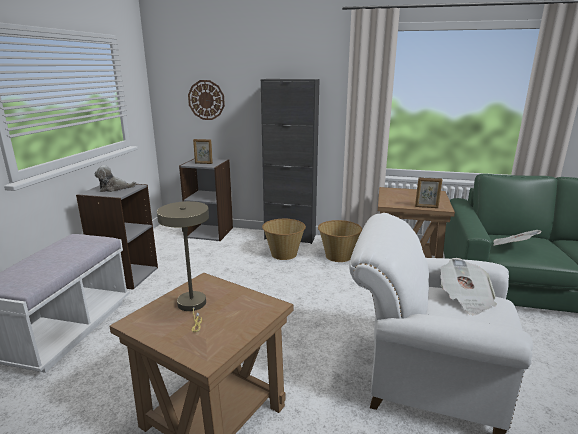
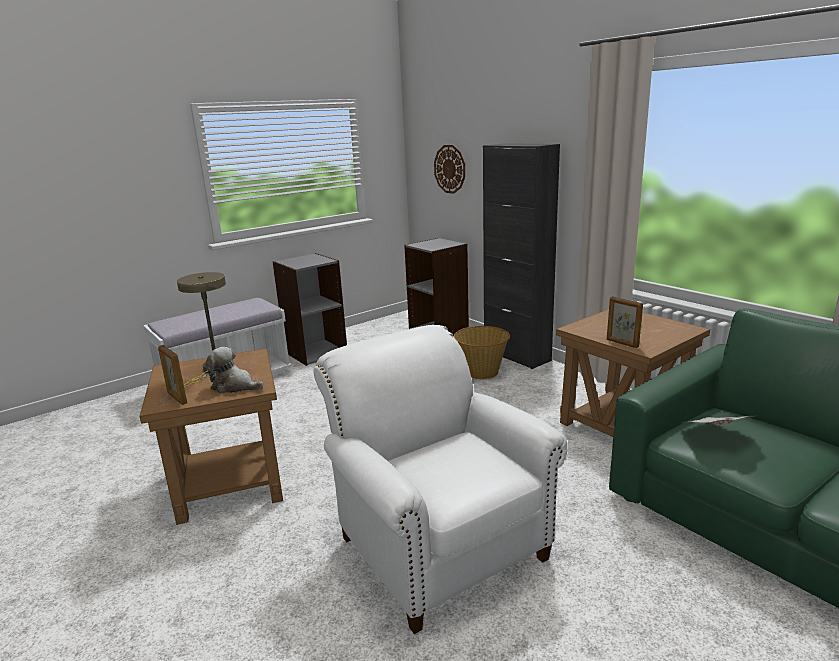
camera: 40 degrees right, 0 degrees up
(114, 189) = (306, 260): plush toy -> plush toy (234, 386)
(203, 163) = (431, 245): picture frame -> picture frame (177, 398)
(338, 256) = (542, 391): basket -> none
(465, 299) = (473, 456): newspaper -> none

